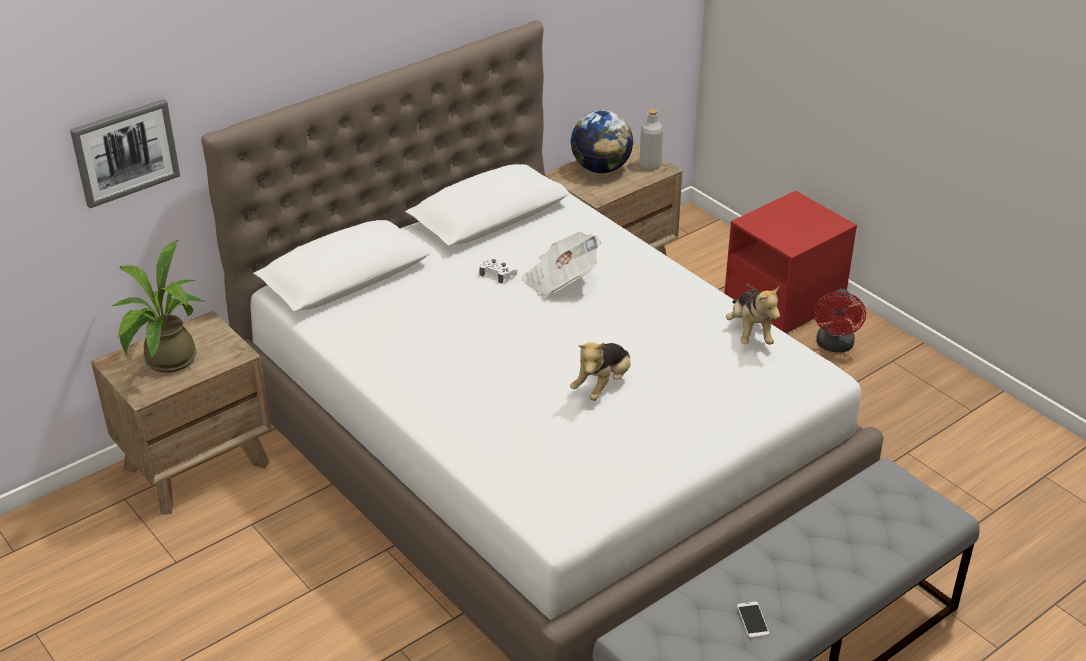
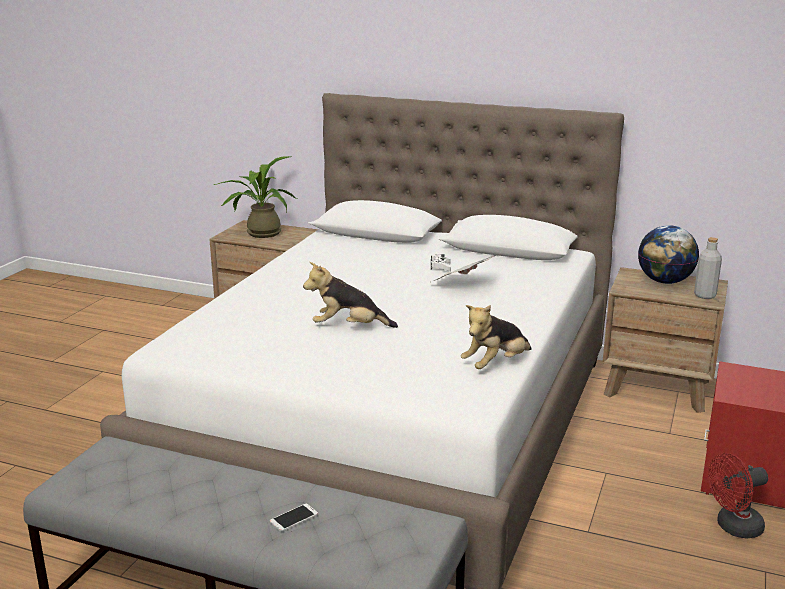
camera: 60 degrees right, 15 degrees down
(125, 152) = (285, 88): picture -> none
(752, 620) = (164, 495): phone -> phone (294, 518)

